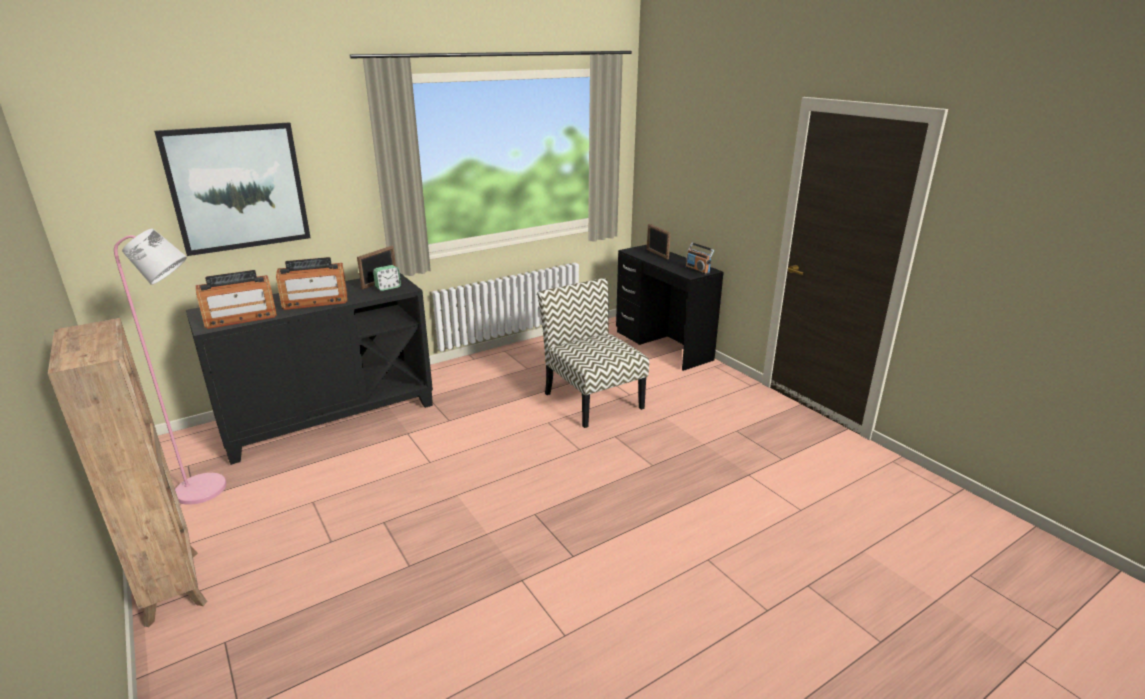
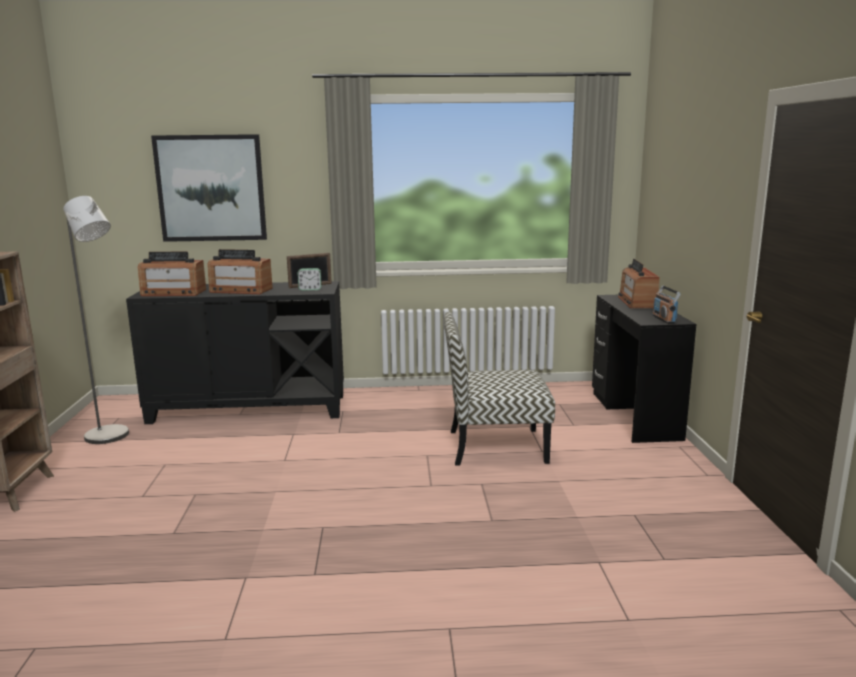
camera: 30 degrees right, 10 degrees down
(210, 490) = (111, 437): pink floor lamp -> grey floor lamp
(592, 400) = (495, 446): chair -> chair turned 90 degrees counterclockwise
(657, 254) = (637, 302): picture frame -> radio

